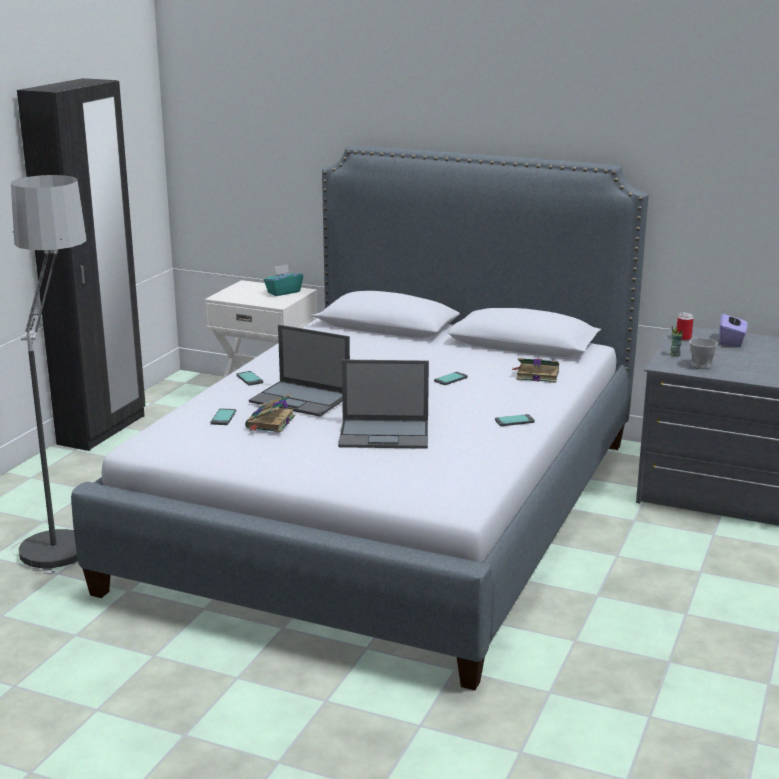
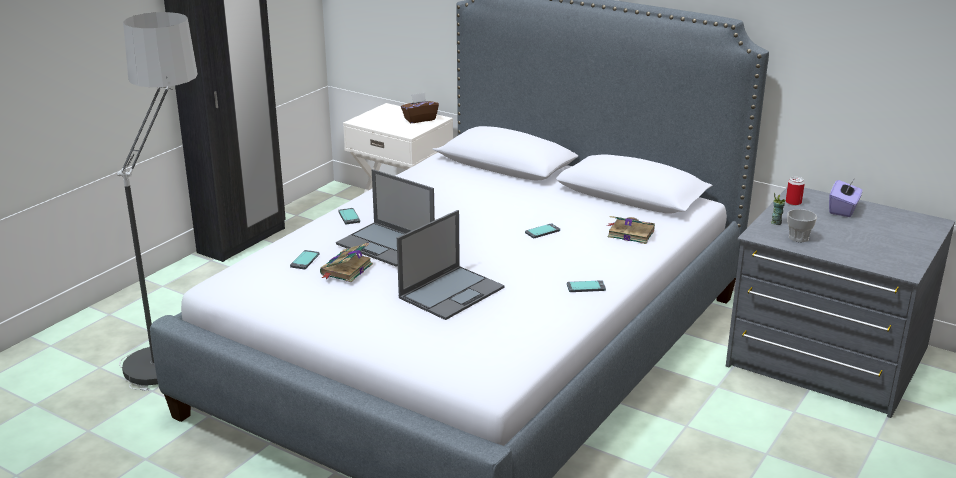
camera: 10 degrees right, 5 degrees up
(283, 292) = (419, 119): turquoise tissue box -> brown tissue box
(385, 434) = (452, 292): laptop -> laptop turned 60 degrees counterclockwise

